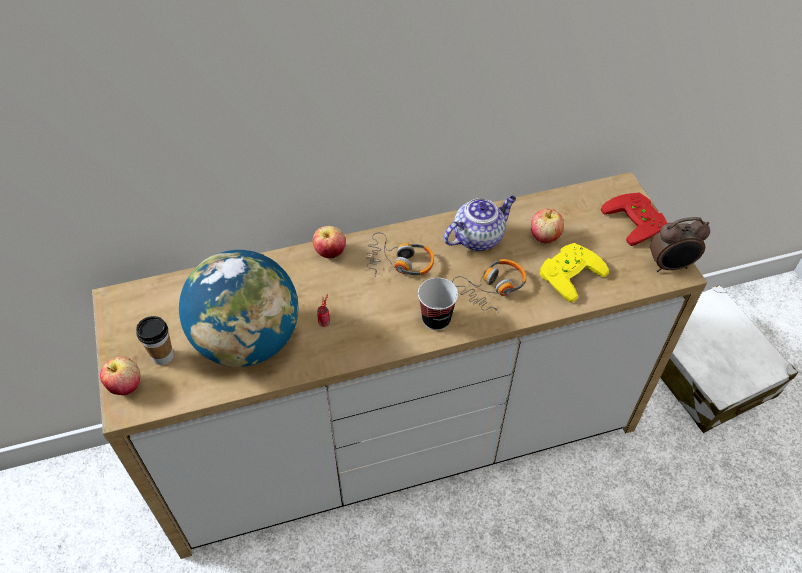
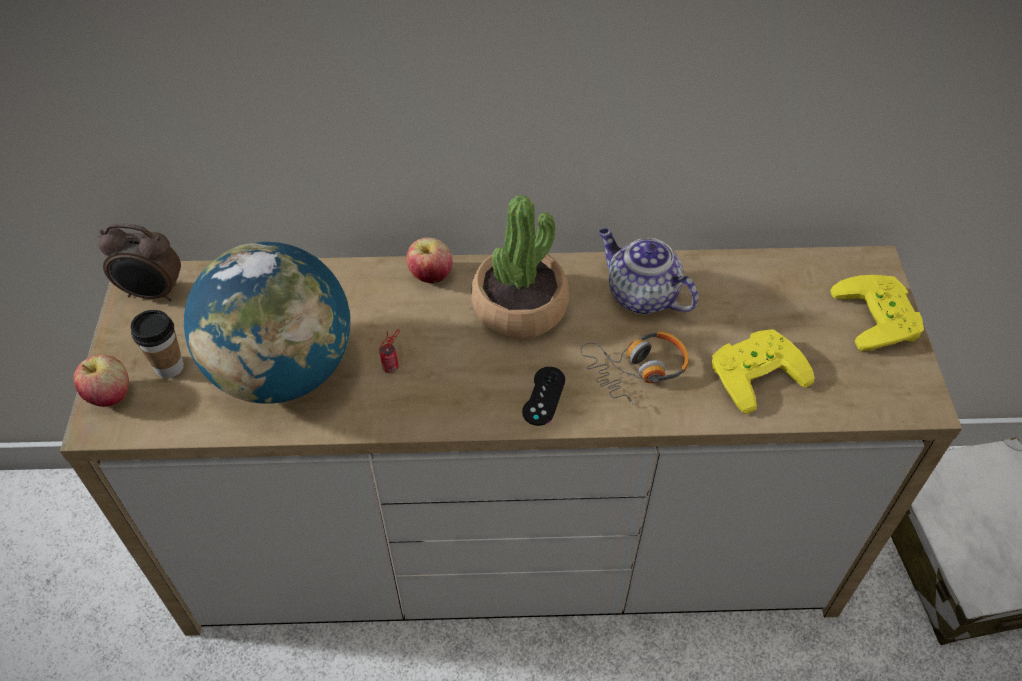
camera: 15 degrees right, 0 degrees up
(399, 262) = (520, 307): headphones -> potted plant
(436, 319) = (544, 396): cup -> black game controller
(478, 237) = (640, 295): teapot -> teapot turned 120 degrees counterclockwise
(544, 236) = (736, 312): apple -> none
(637, 221) = (881, 317): red game controller -> yellow game controller
(670, 266) = (911, 392): alarm clock -> alarm clock (153, 293)

